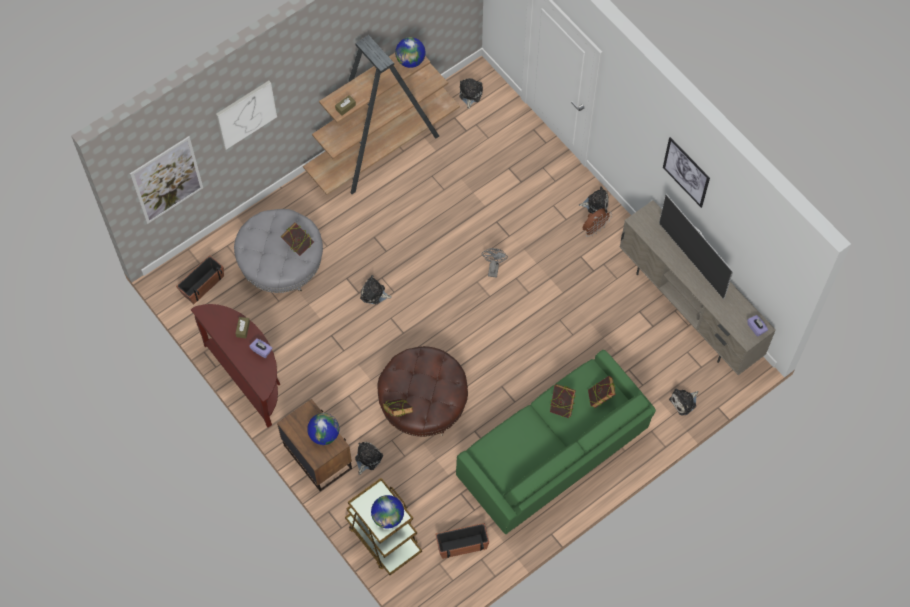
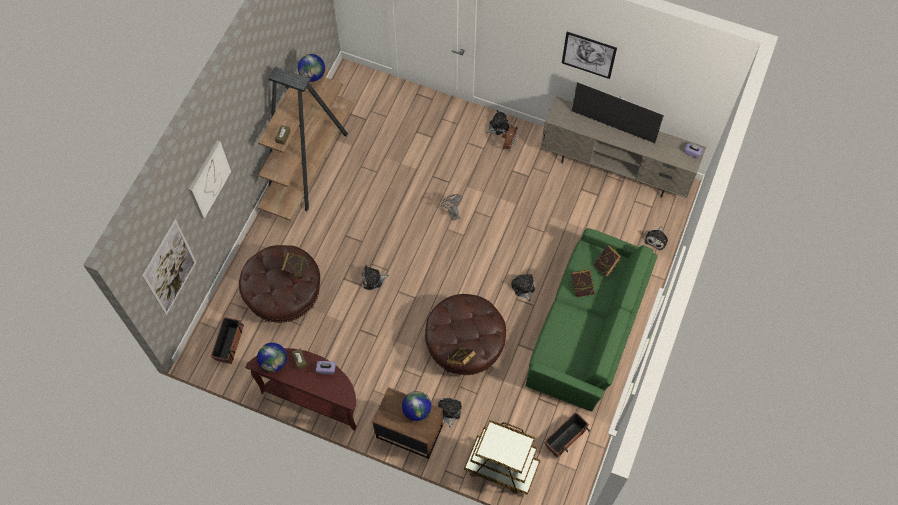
camera: 30 degrees left, 0 degrees up
(281, 263) = (284, 293): grey ottoman -> brown ottoman
(388, 517) = (514, 448): globe -> globe (274, 362)
(470, 94) = (351, 90): plush toy -> plush toy (523, 288)

